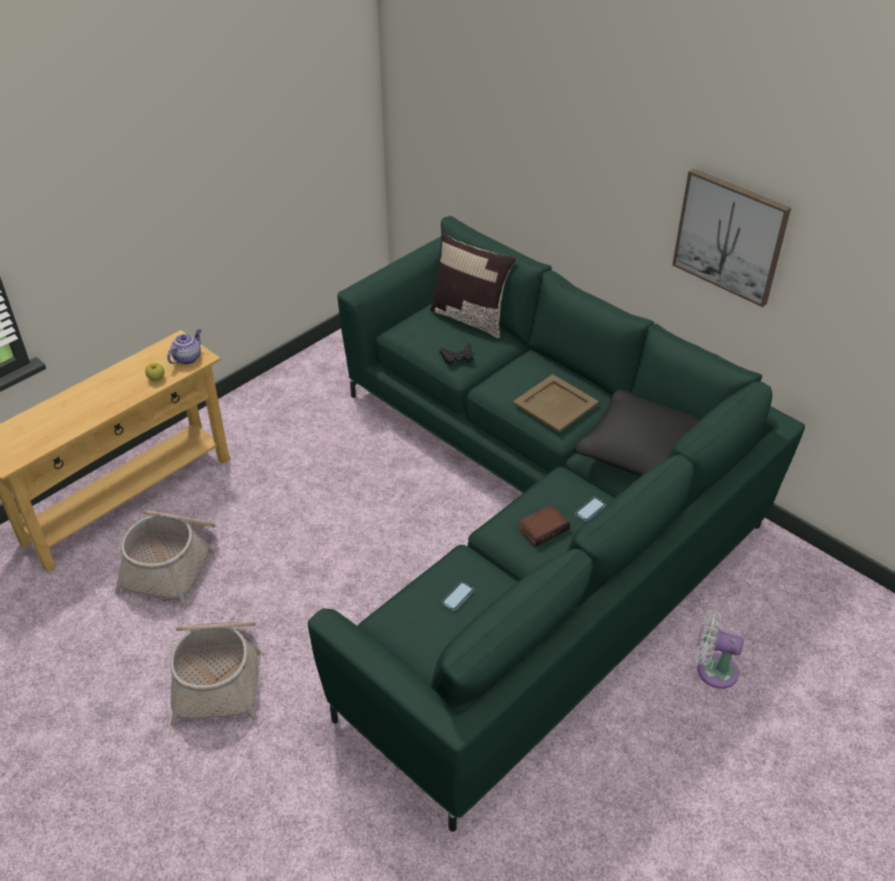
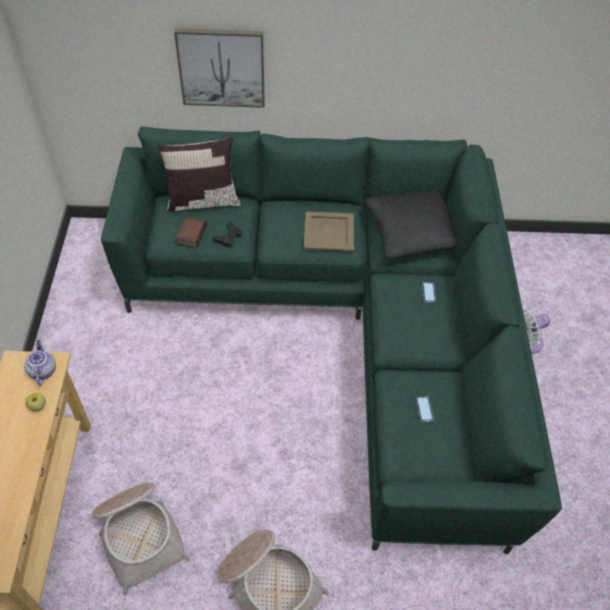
camera: 45 degrees left, 10 degrees up
(542, 528) = (417, 324): book -> book (191, 234)
(730, 236) = (416, 51): picture -> picture (221, 67)

